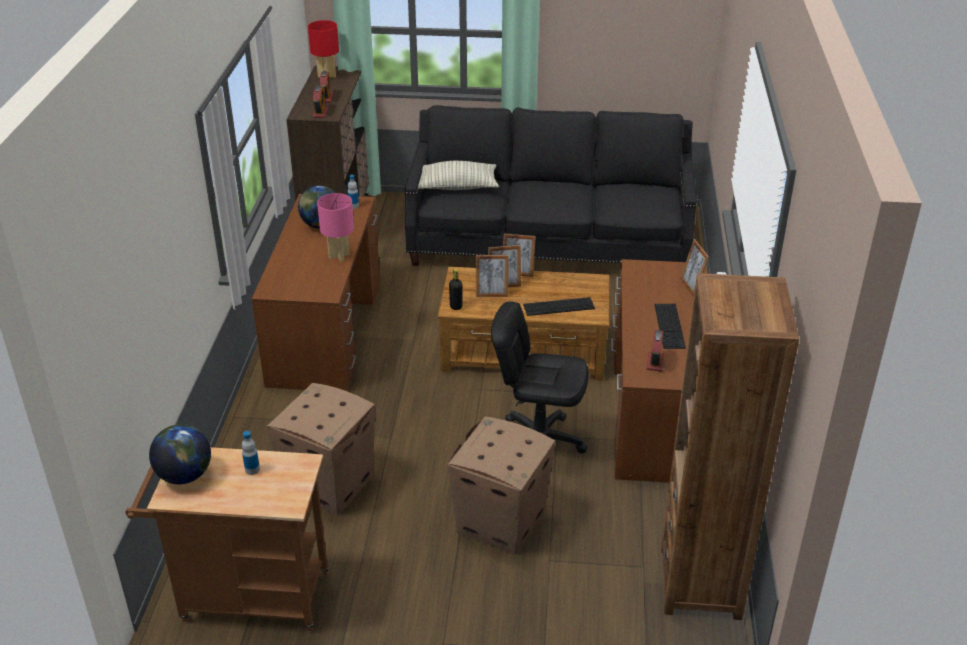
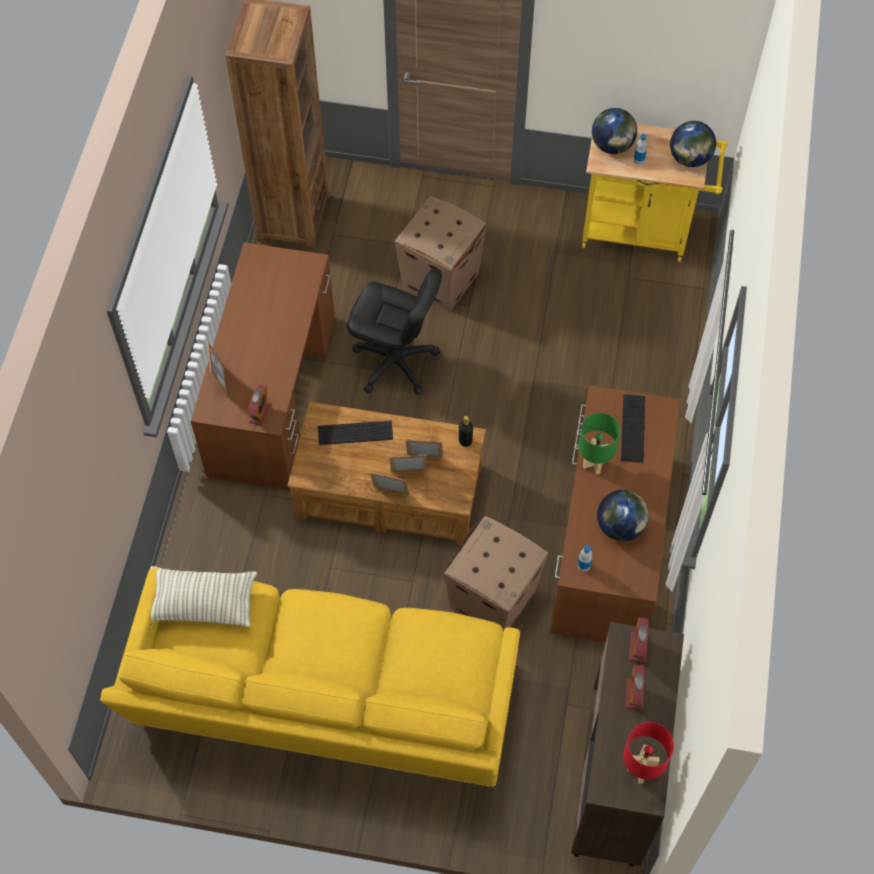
camera: 175 degrees left, 25 degrees up
(246, 596) = (642, 231): brown cart -> yellow cart
(284, 484) = (612, 146): none -> globe
(330, 485) = (586, 329): cardboard box -> cardboard box (492, 600)
(339, 256) = (593, 463): pink table lamp -> green table lamp
(457, 187) = (447, 675): pillow -> pillow (202, 602)
(549, 241) = (324, 701): black sofa -> yellow sofa
(655, 362) = (291, 280): alarm clock -> alarm clock (260, 413)
(669, 326) = (262, 326): keyboard -> keyboard (633, 428)

